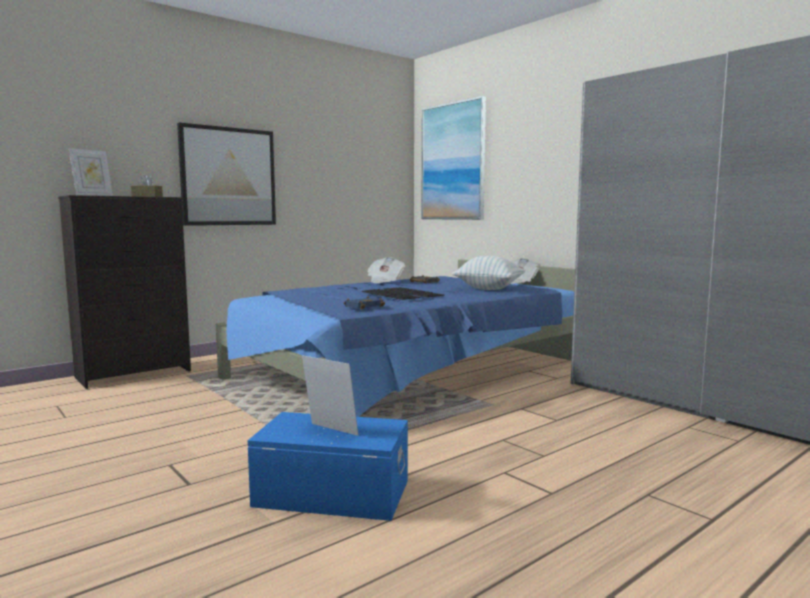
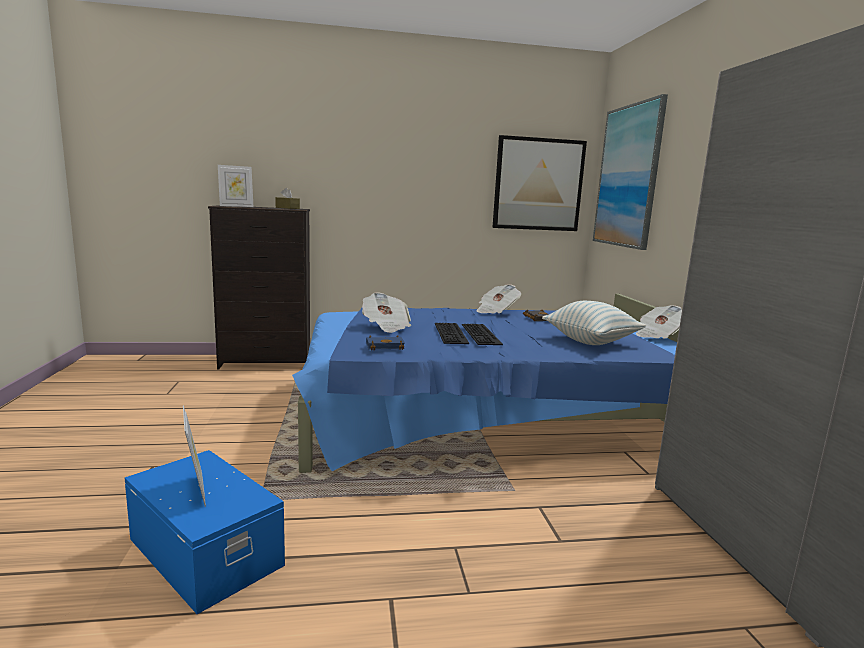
camera: 30 degrees right, 5 degrees up
(228, 177) = (373, 189): picture -> picture (538, 184)
(328, 297) = (386, 326): none -> newspaper

